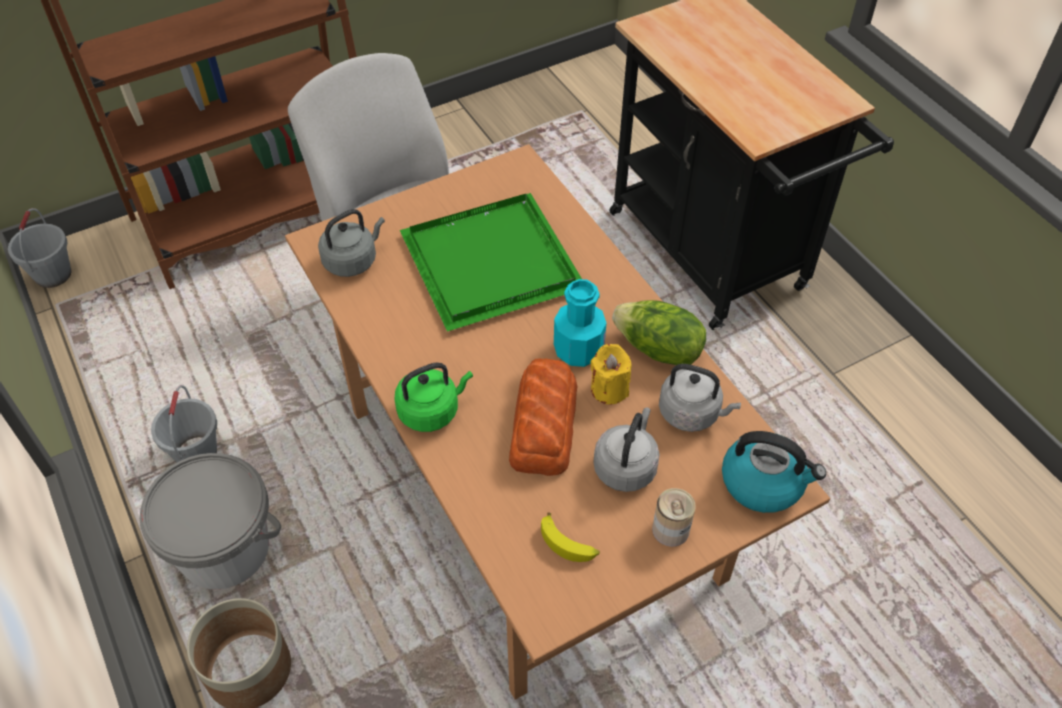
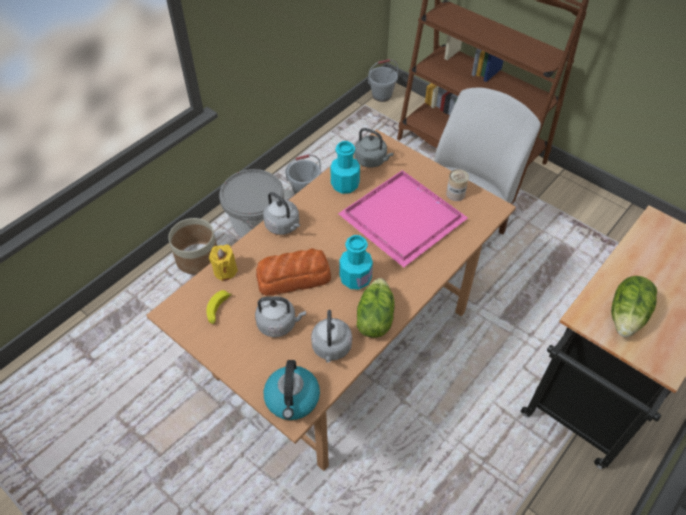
camera: 70 degrees right, 0 degrees up
(385, 308) = (345, 185): none -> turquoise bottle
(431, 411) = (283, 226): green kettle -> grey kettle
(493, 260) = (405, 219): green tray -> pink tray
(609, 389) = (332, 301): yellow candle -> yellow candle (225, 271)
(670, 530) = (242, 357): can -> can (455, 194)
(769, 103) = (627, 316): none -> lettuce

